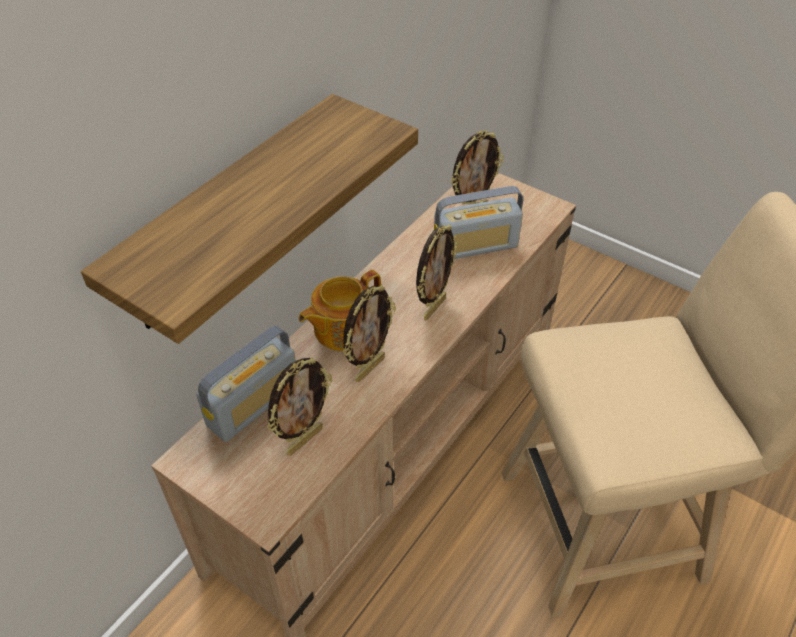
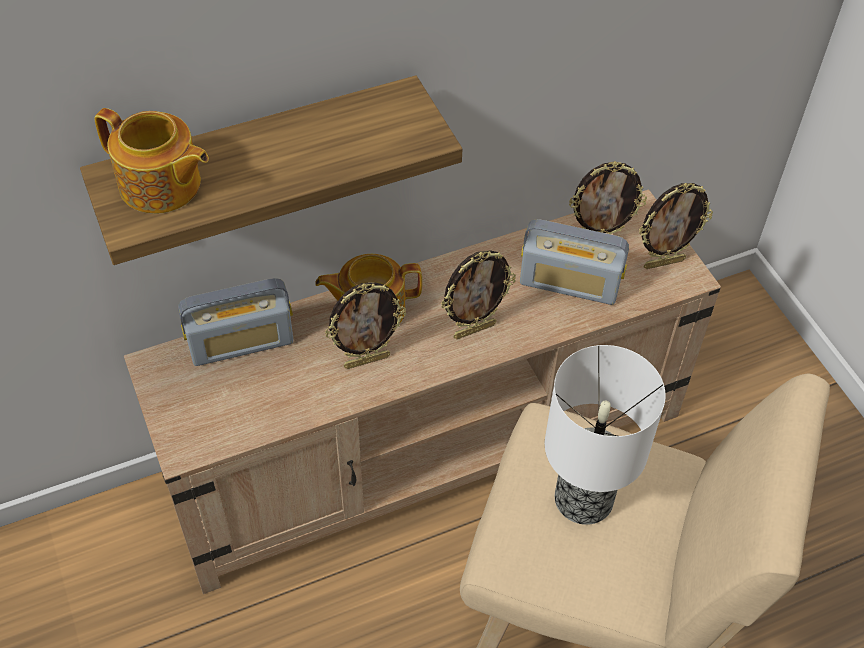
camera: 30 degrees right, 5 degrees up
(179, 254) = (161, 186): none -> teapot
(304, 440) = (261, 398): picture frame -> picture frame (663, 262)
(628, 381) = (582, 498): none -> table lamp

